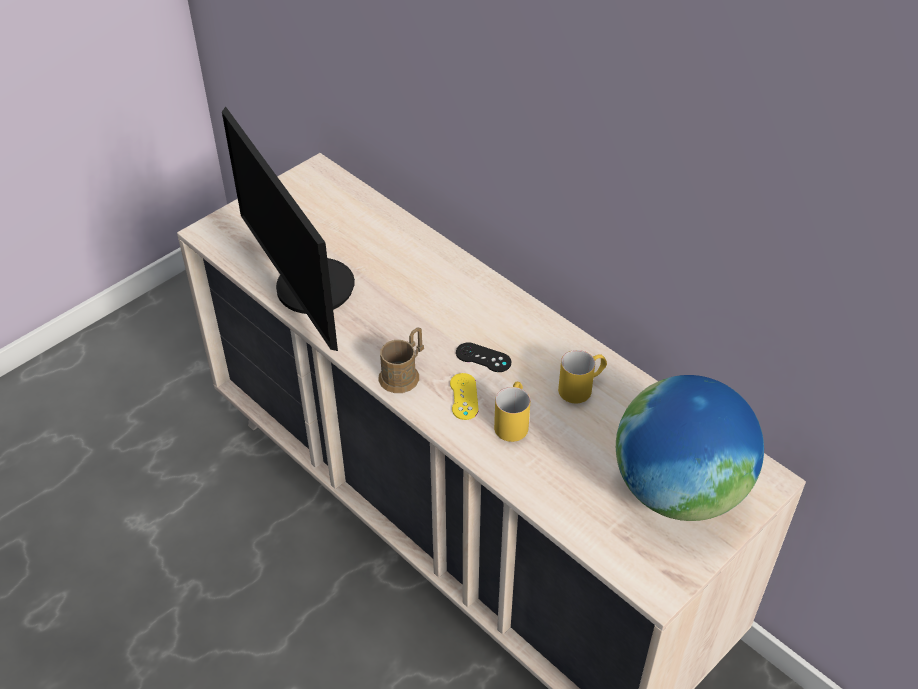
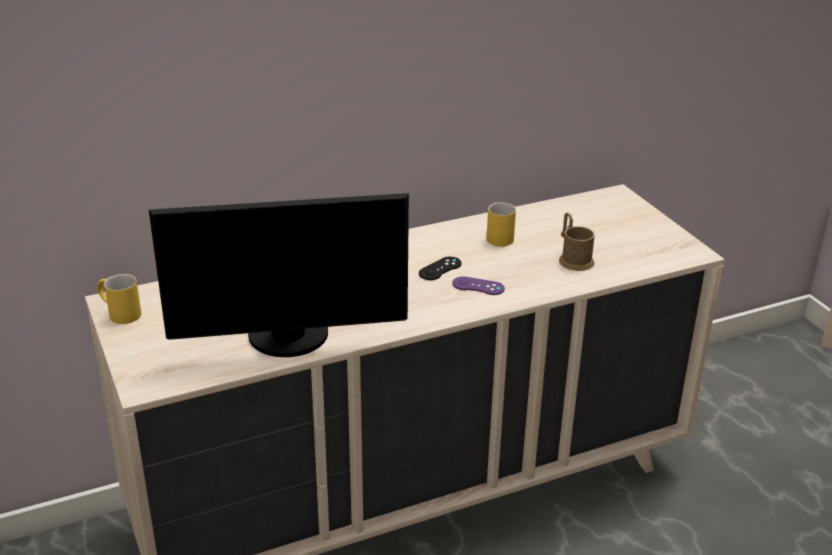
camera: 70 degrees left, 15 degrees down
(403, 374) = (435, 308): brown mug -> brown mug (573, 259)
(464, 396) = (478, 286): yellow game controller -> purple game controller
(512, 421) = (516, 271): yellow mug -> yellow mug (119, 313)
(679, 491) = (614, 225): globe -> none

